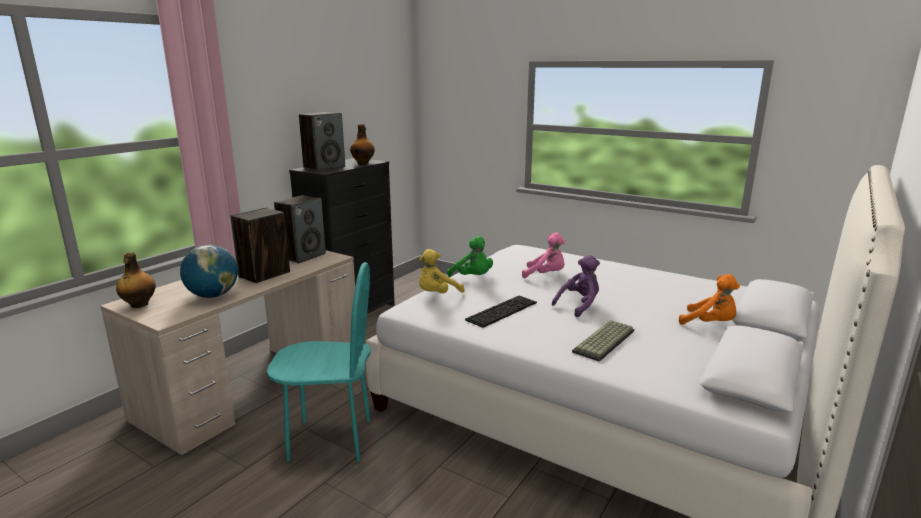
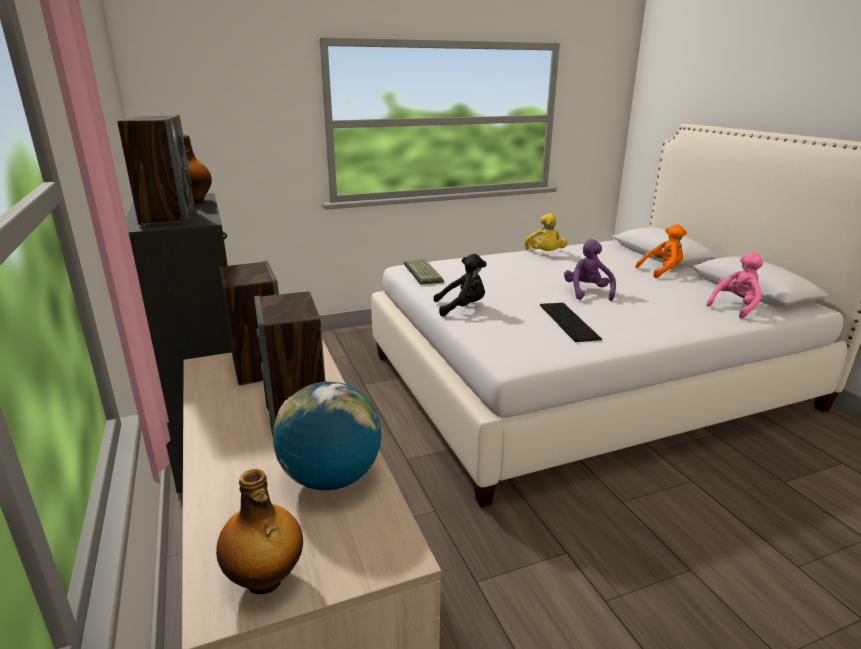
camera: 55 degrees left, 5 degrees up
(330, 440) = (519, 566): turquoise chair -> none
(437, 294) = (490, 335): yellow plush toy -> yellow plush toy (545, 254)
(473, 278) = (462, 308): green plush toy -> black plush toy
(546, 275) = (501, 281): pink plush toy -> pink plush toy (735, 307)
(605, 342) = (671, 308): keyboard -> keyboard (424, 272)

